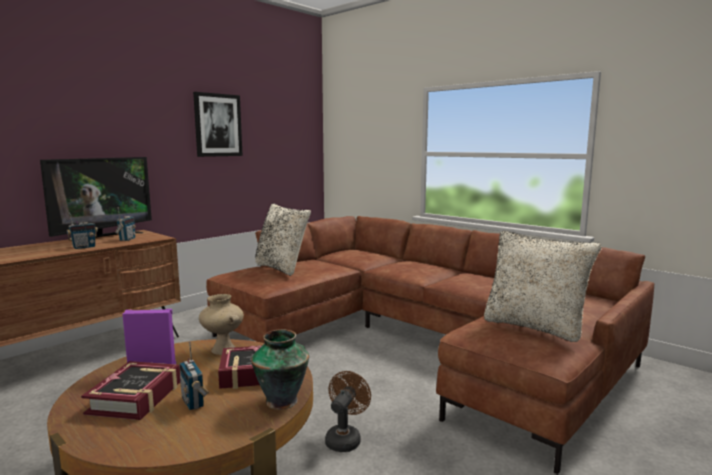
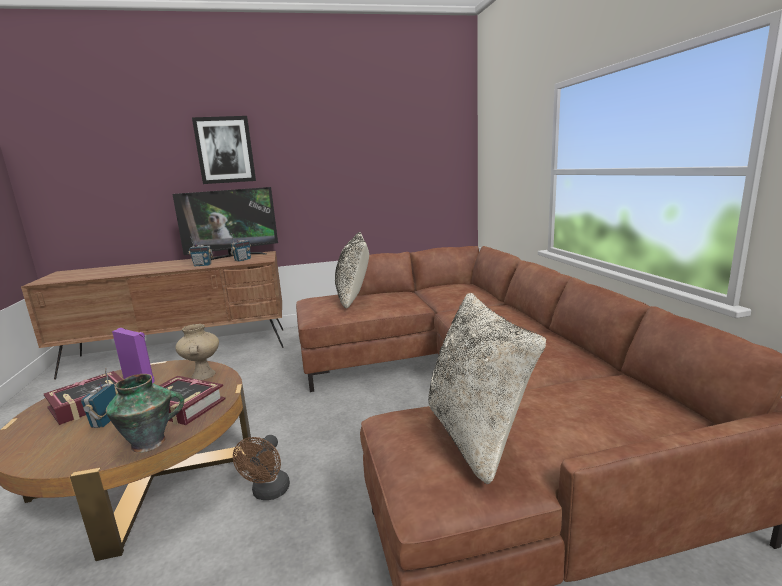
camera: 35 degrees right, 5 degrees up
(218, 125) = (346, 152): picture -> picture (225, 150)
(345, 438) = (268, 493): brown fan -> brown fan turned 135 degrees clockwise

